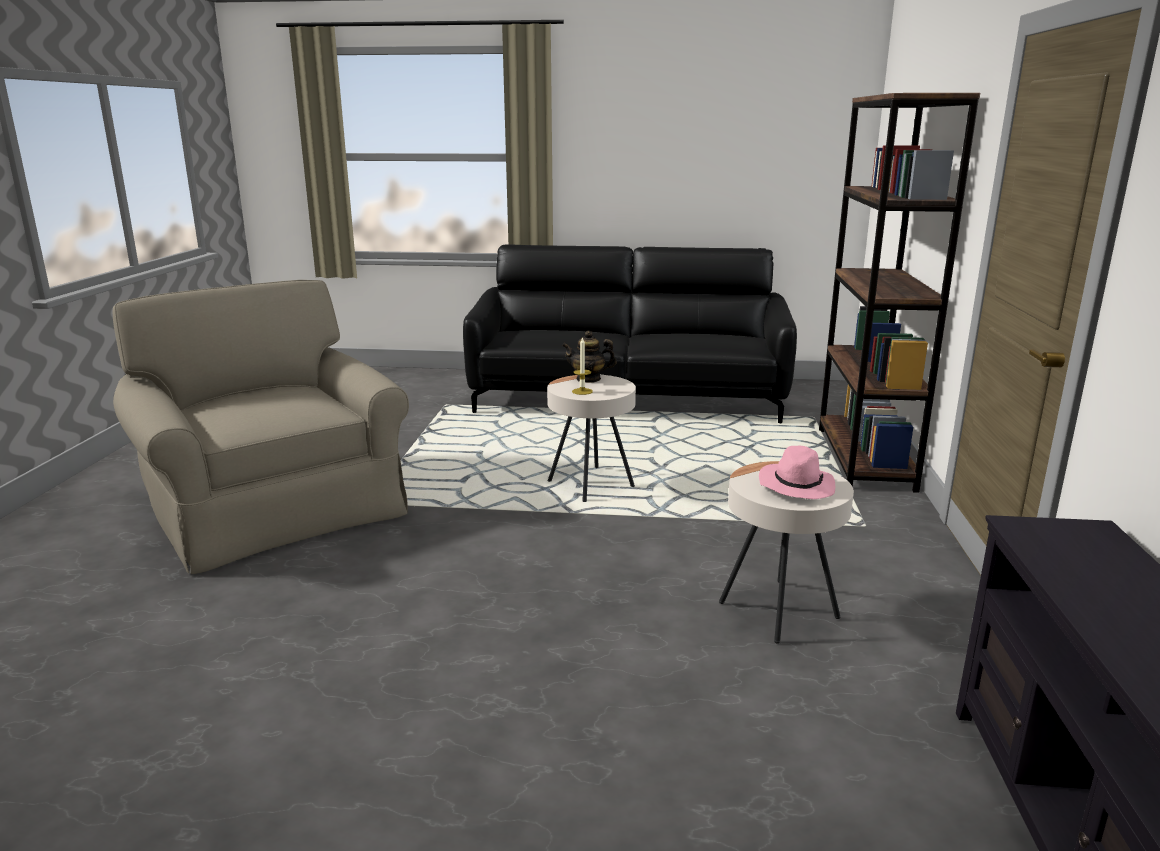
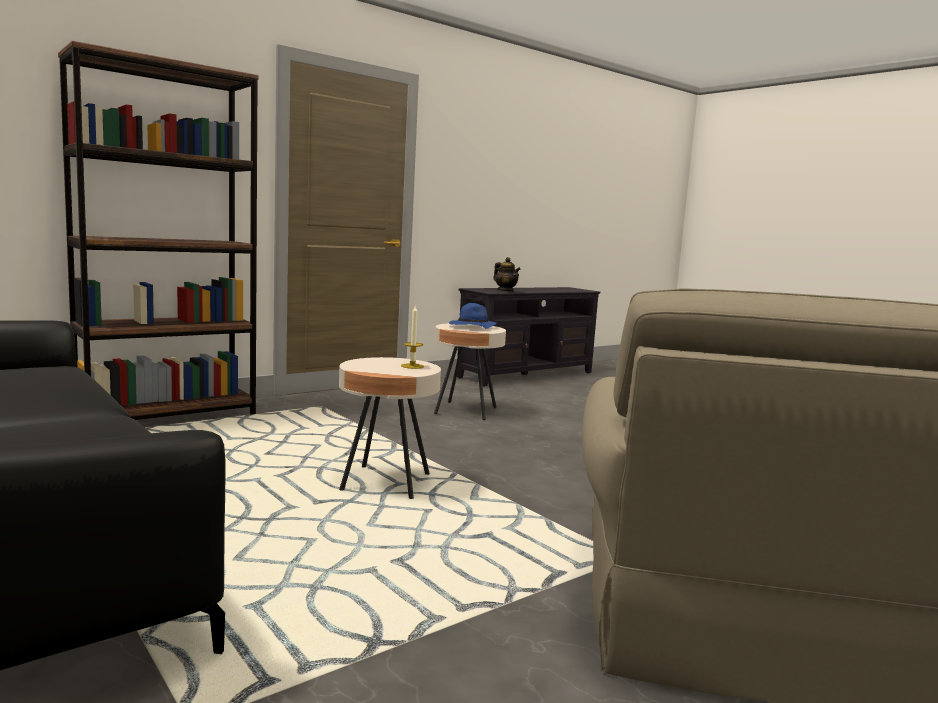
camera: 135 degrees left, 10 degrees down
(588, 379) = (369, 369): teapot -> teapot (505, 291)
(796, 486) = (472, 327): pink hat -> blue hat

